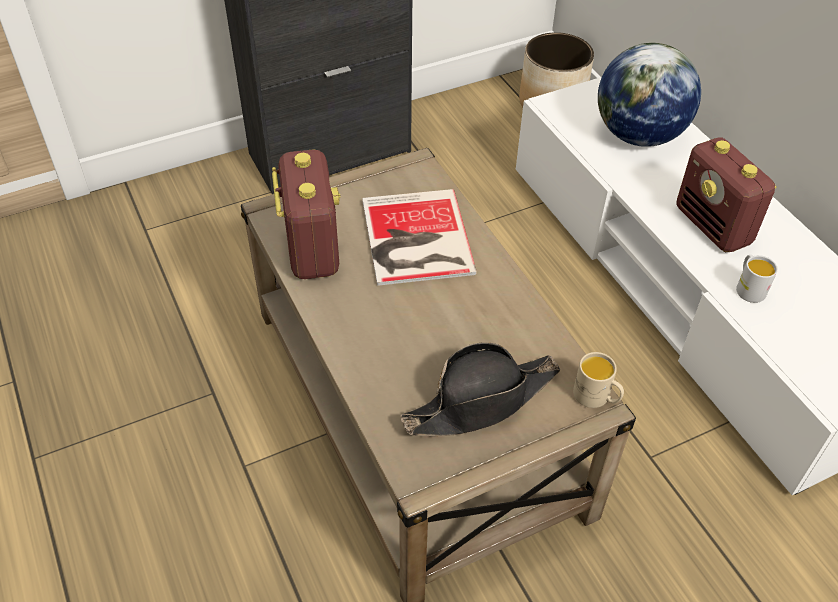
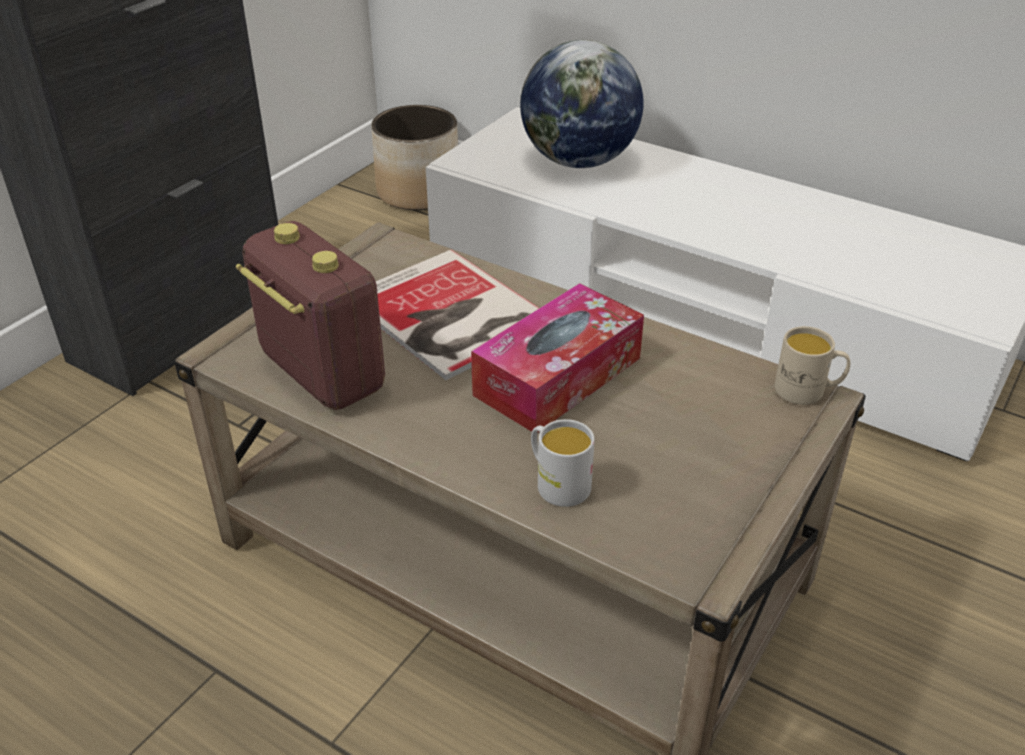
camera: 30 degrees left, 10 degrees down
(445, 313) = (558, 376): none -> tissue box
(482, 401) = (689, 449): black hat -> none
(713, 227) = (728, 215): radio -> none
(748, 288) = (812, 256): white mug -> white mug (557, 483)

